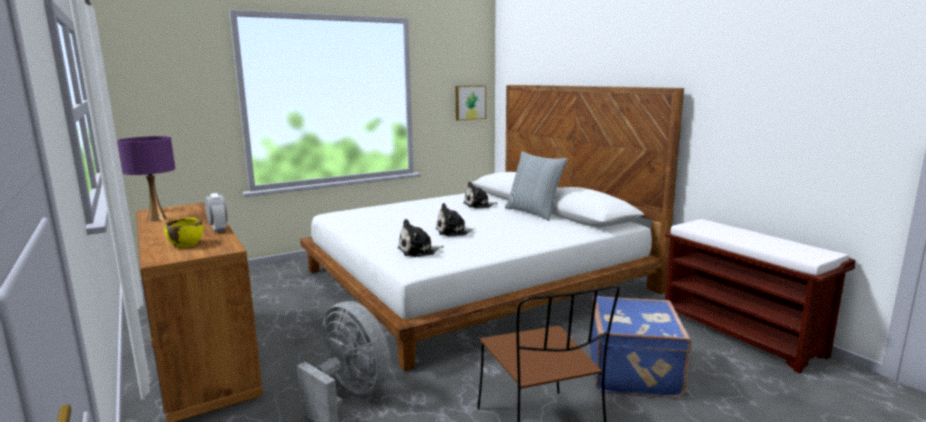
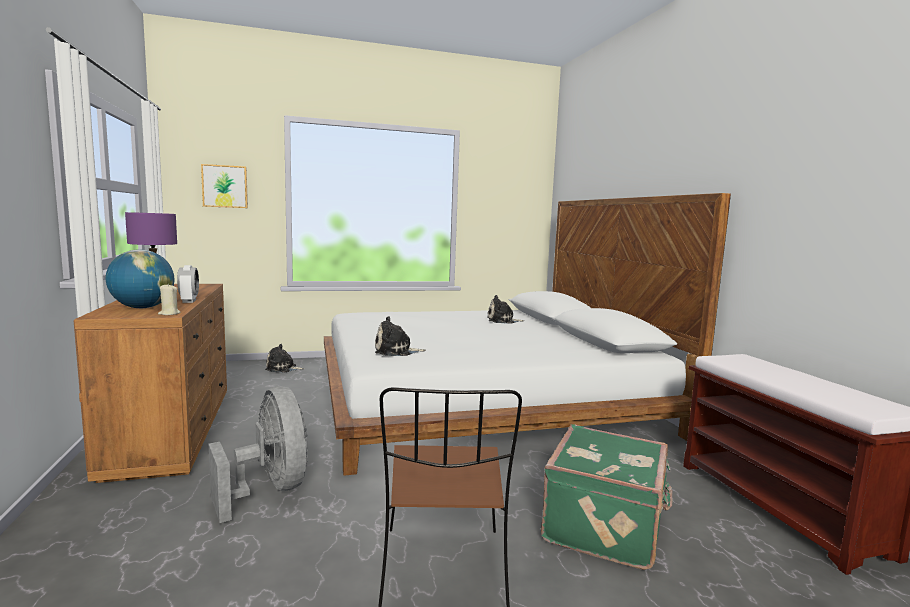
camera: 15 degrees right, 5 degrees down
(186, 244) = (142, 308): yellow bowl -> globe
(227, 248) = (169, 314): none -> beige candle
(453, 232) = (451, 340): plush toy -> plush toy (283, 368)
(470, 102) = (521, 219): picture -> picture (225, 186)
(534, 213) = (555, 332): pillow -> none
(635, 372) = (606, 526): blue suitcase -> green suitcase

